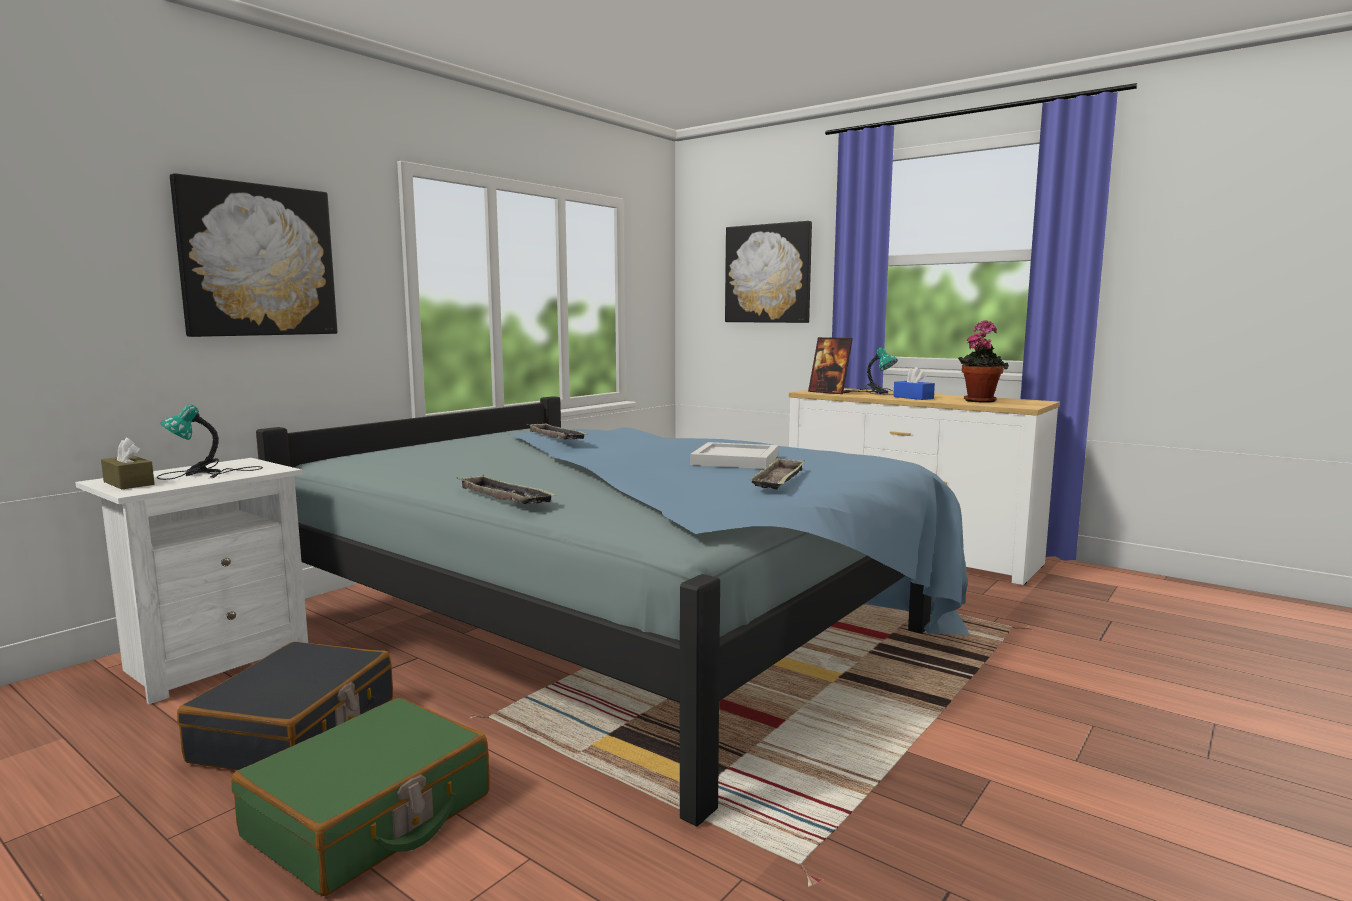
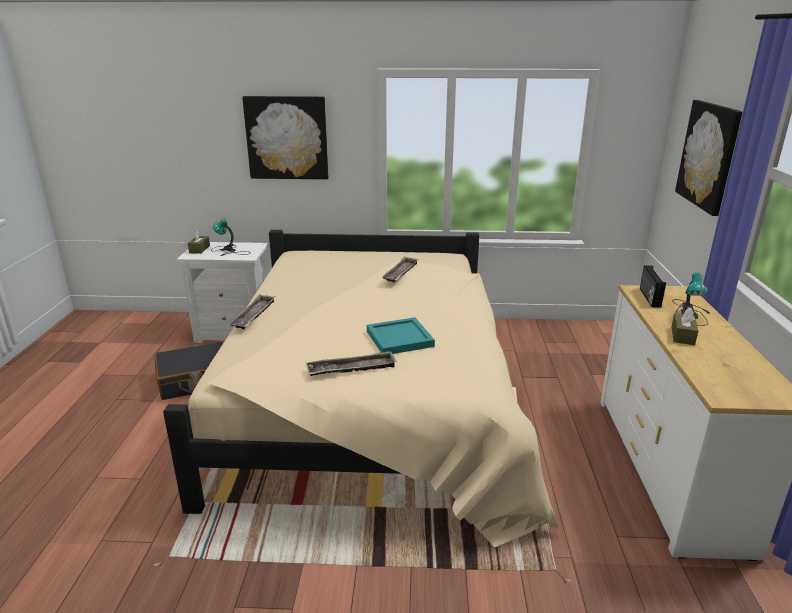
camera: 55 degrees right, 15 degrees up
(370, 816) = (148, 429): green suitcase -> none
(623, 623) = (373, 404): blue bed -> beige bed
(734, 459) = (400, 338): white tray -> turquoise tray
(829, 392) = (648, 297): picture frame -> radio
(913, 397) = (682, 335): blue tissue box -> brown tissue box
(979, 400) = (724, 368): potted plant -> none

